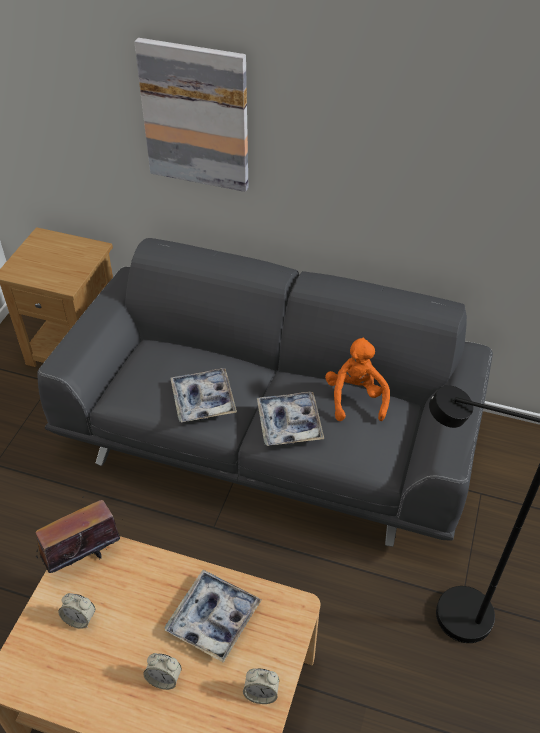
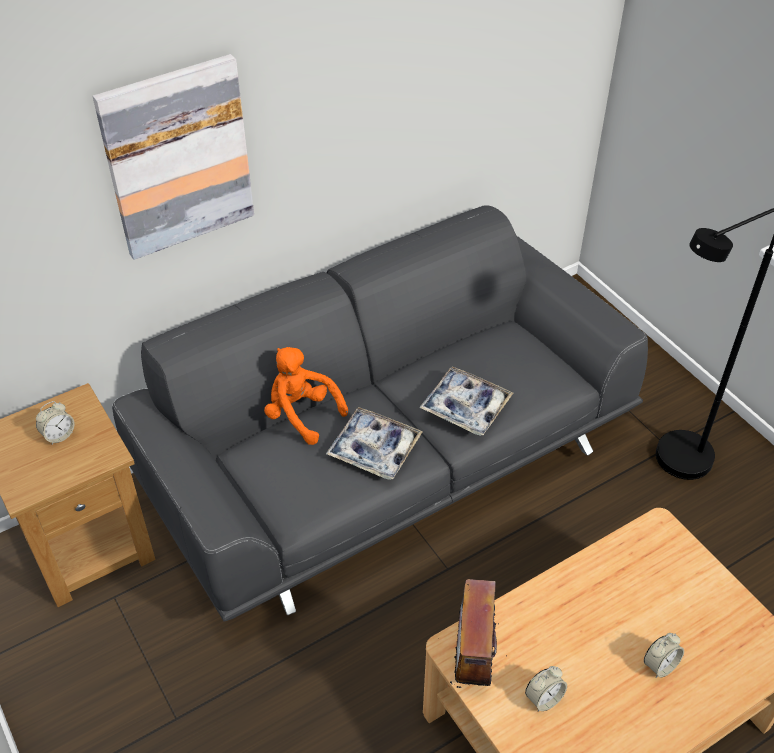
camera: 50 degrees left, 0 degrees up
(213, 619) = (625, 592): tray -> none
(261, 693) = (724, 602): alarm clock -> alarm clock (59, 435)
(355, 398) = (479, 347): orange plush toy -> orange plush toy (301, 414)

